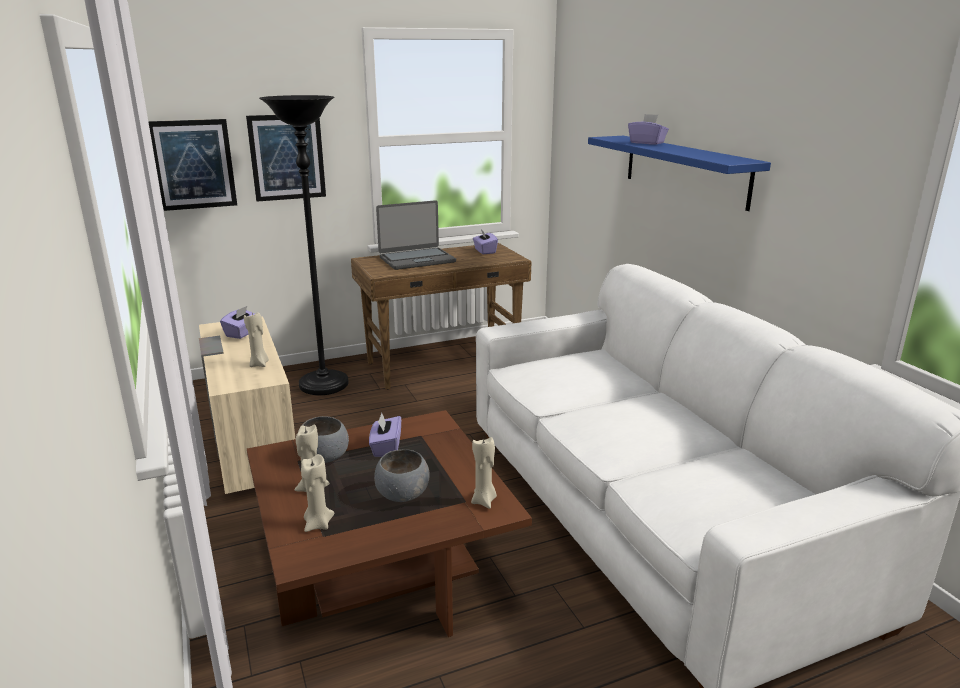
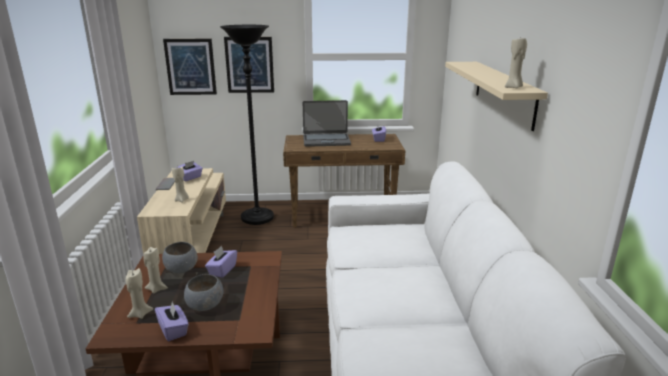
camera: 20 degrees right, 0 degrees up
(484, 501) = (251, 322): beige candle -> beige candle (513, 87)
(647, 143) = (480, 69): purple tissue box -> purple tissue box (173, 330)
(684, 170) = (503, 92): blue shelf -> beige shelf

